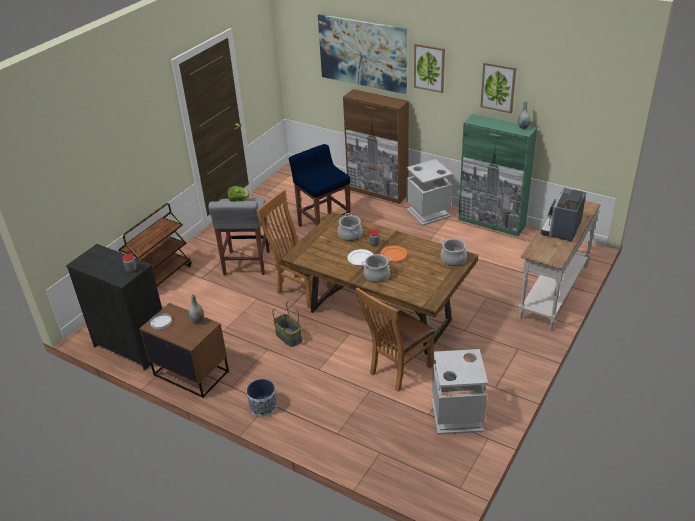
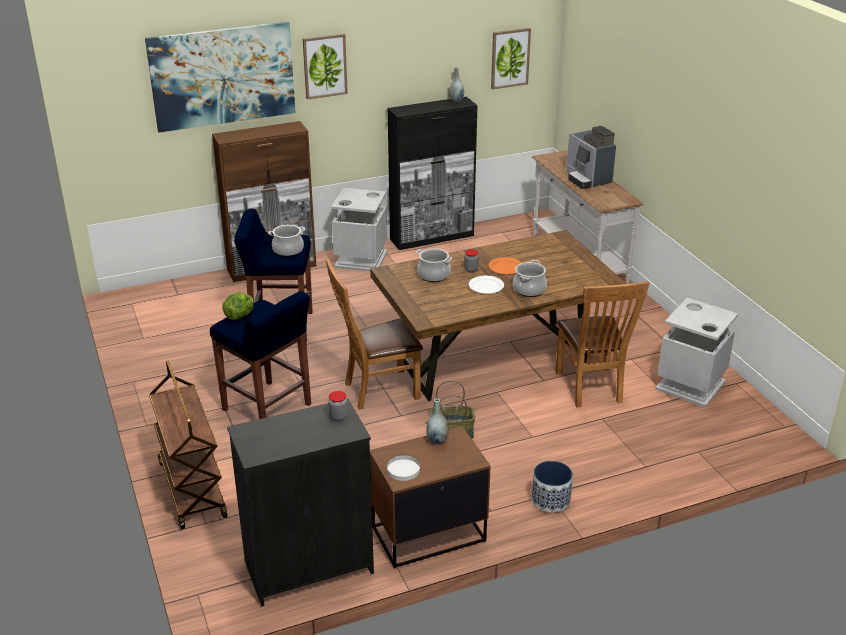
camera: 55 degrees left, 5 degrees down
(246, 263) = (268, 408): grey stool -> blue stool
(453, 259) = (557, 243): cooking pot -> cooking pot (288, 250)
(492, 223) = (432, 237): green cabinet -> black cabinet
(498, 87) = (416, 62): picture -> picture (510, 58)

